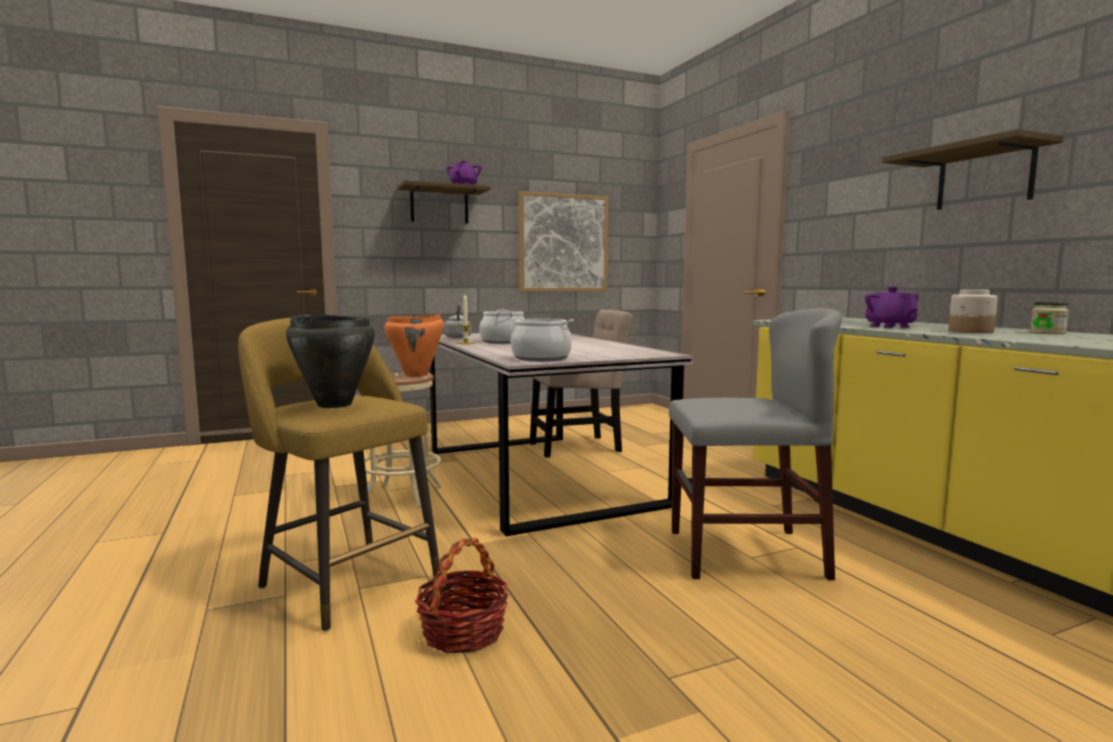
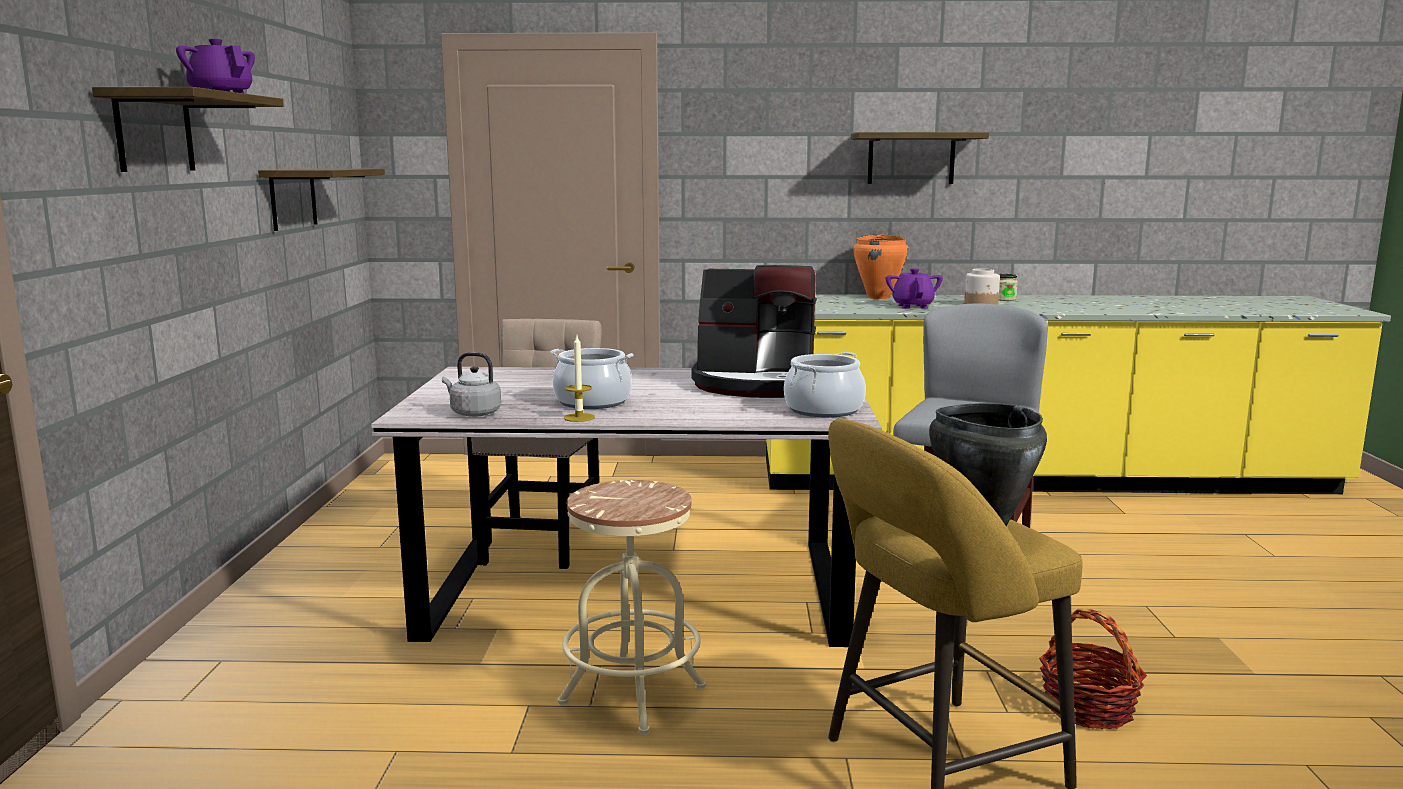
camera: 65 degrees left, 5 degrees up
(416, 375) = (638, 487): orange cooking pot -> orange cooking pot (879, 297)
(563, 243) = (293, 198): picture -> shelf
(596, 349) = (757, 384): none -> coffee machine
(889, 326) = (912, 306): purple teapot -> purple teapot turned 75 degrees clockwise

